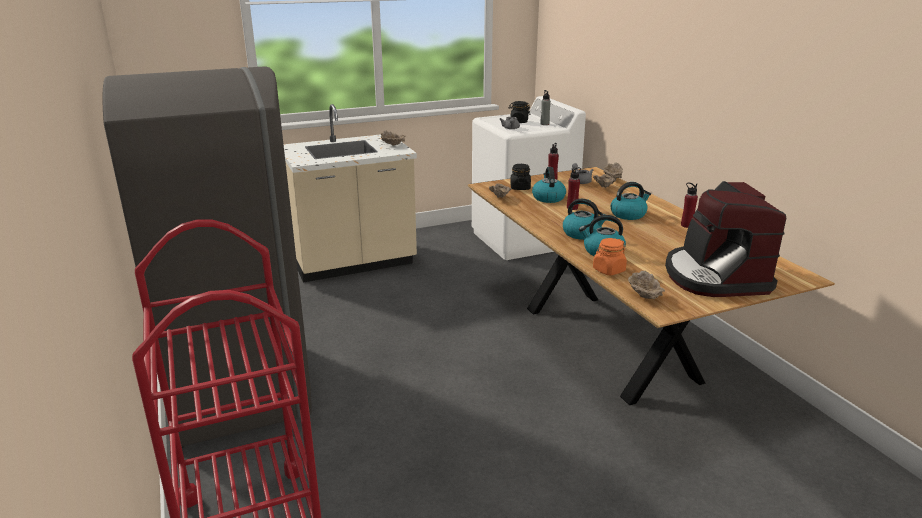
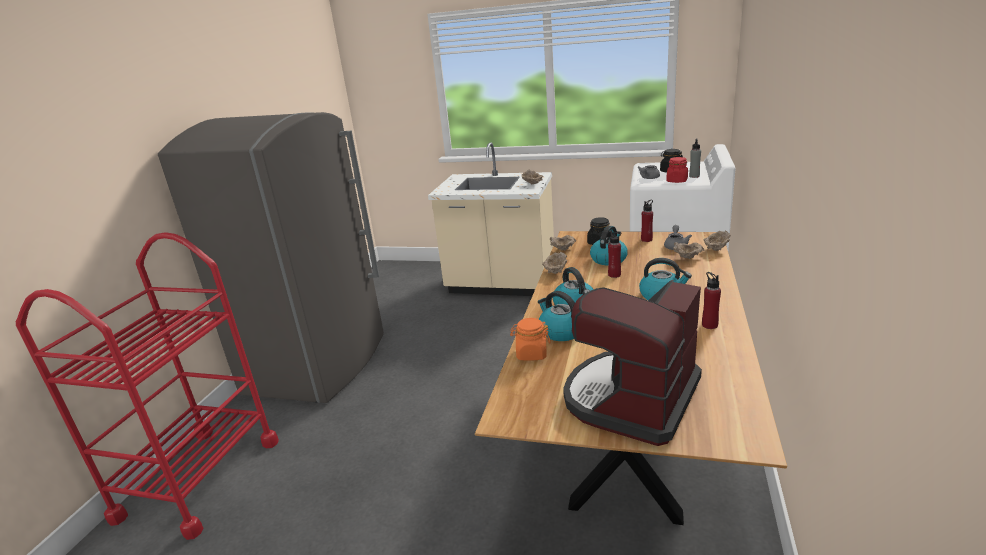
camera: 40 degrees right, 0 degrees up
(537, 128) = (677, 181): none -> red jar
(644, 297) = (513, 395): beige bowl -> beige bowl (555, 272)

